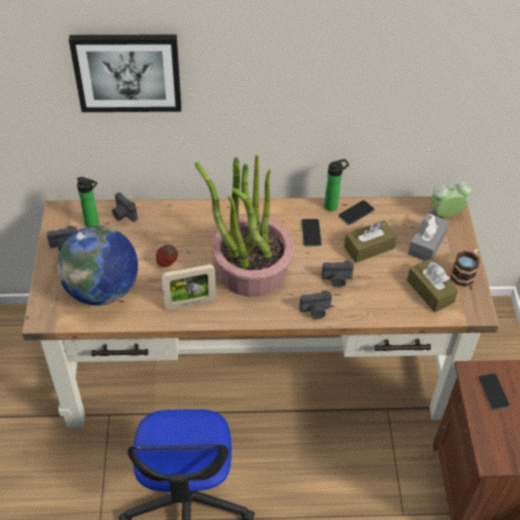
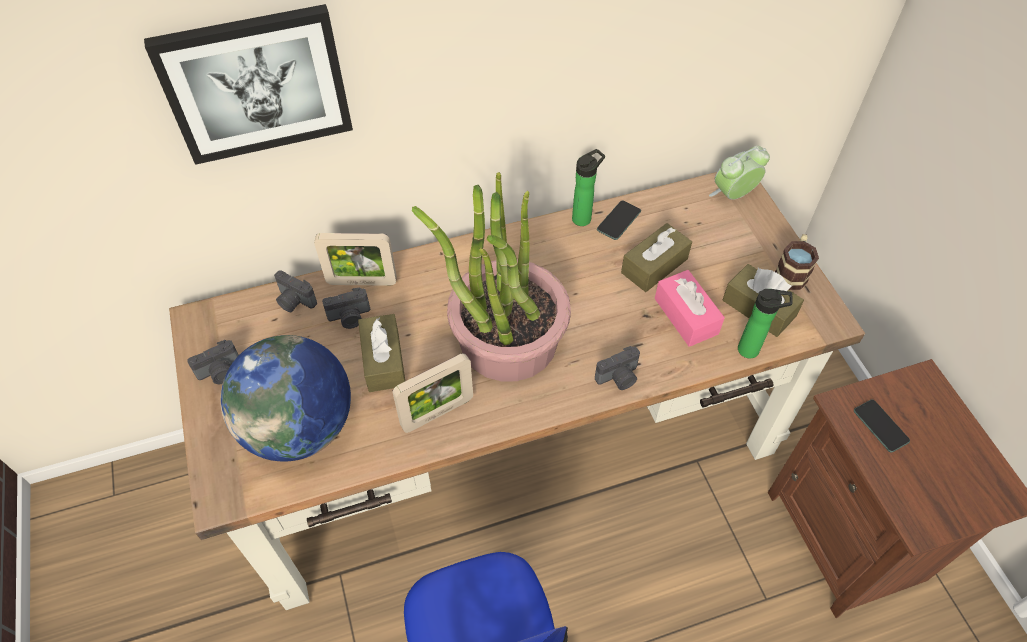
camera: 15 degrees left, 5 degrees up
(94, 224) = (254, 326): bottle -> bottle (752, 350)
(167, 263) = (383, 360): apple -> brown tissue box
(170, 213) = (362, 282): none -> picture frame
(311, 233) = (569, 264): phone -> none
(337, 280) = (630, 324): camera -> camera (350, 318)
(377, 284) = (686, 316): none -> pink tissue box
(426, 244) = (727, 242): grey tissue box -> none

